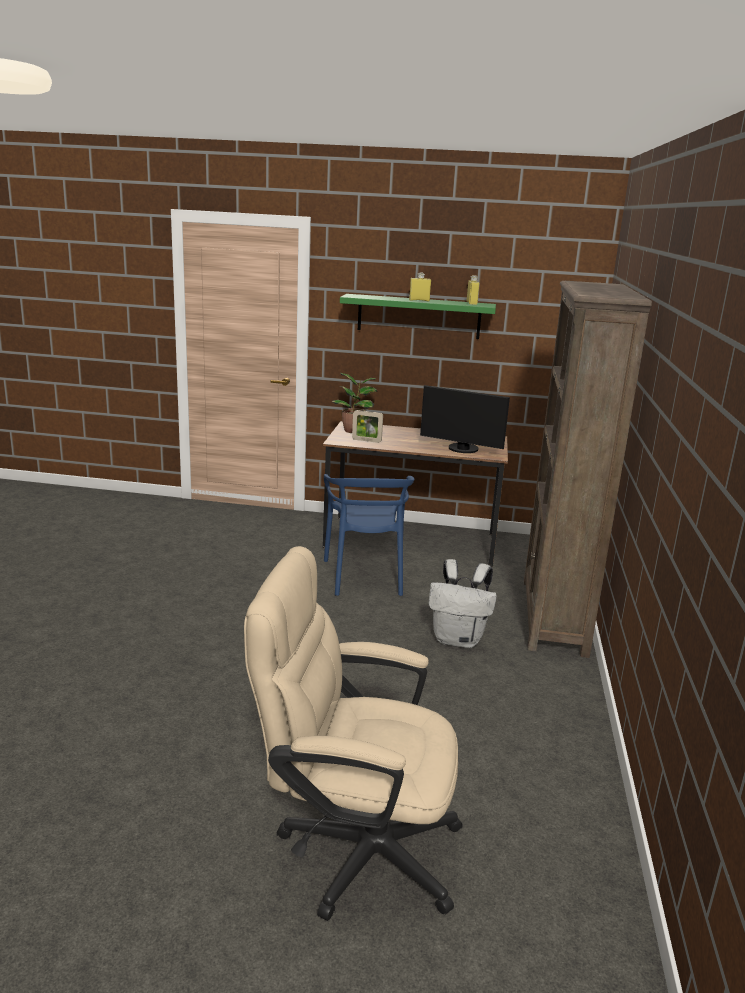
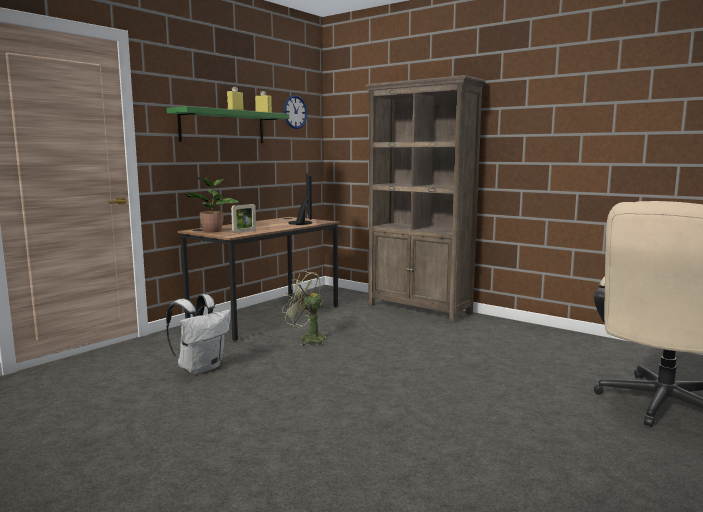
camera: 60 degrees left, 10 degrees down
(365, 576) = (307, 339): blue chair -> green fan
(458, 639) = (428, 334): white backpack -> white backpack (201, 368)
(462, 449) = (303, 223): monitor -> monitor turned 60 degrees counterclockwise
(546, 300) = (295, 112): none -> wall clock

